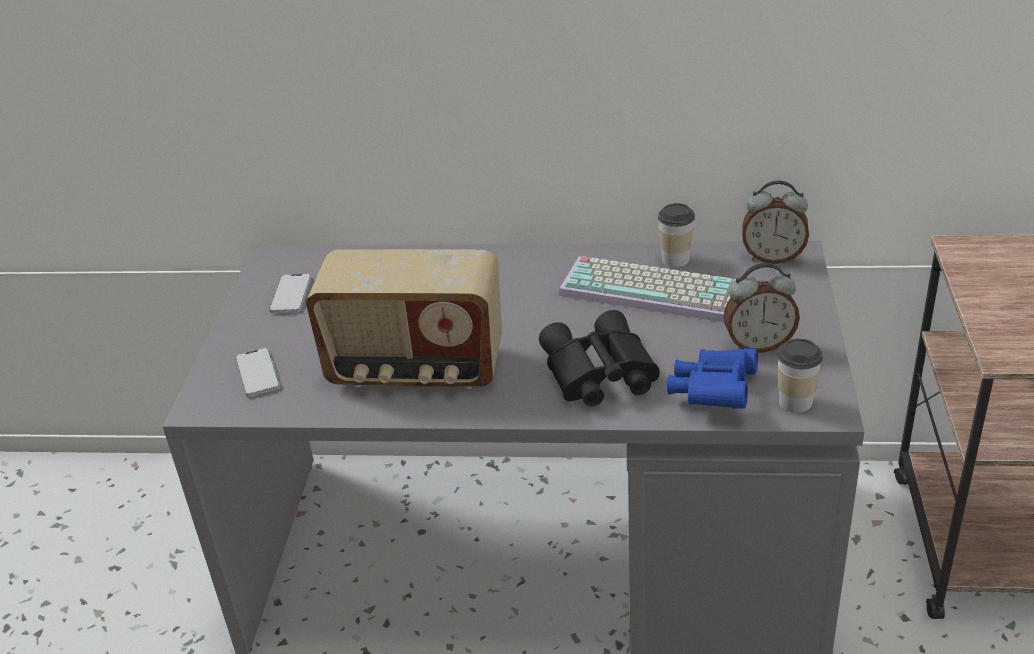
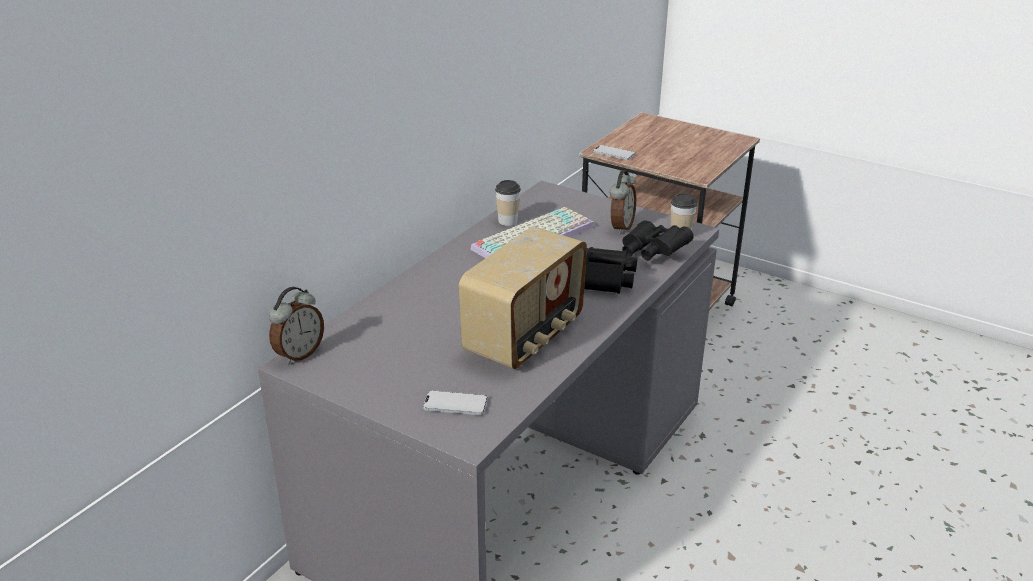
camera: 65 degrees left, 5 degrees down
(291, 295) = (362, 366): phone -> phone (614, 153)
(713, 393) = (651, 253): blue binoculars -> black binoculars
(773, 257) = (542, 196): alarm clock -> alarm clock (299, 354)

